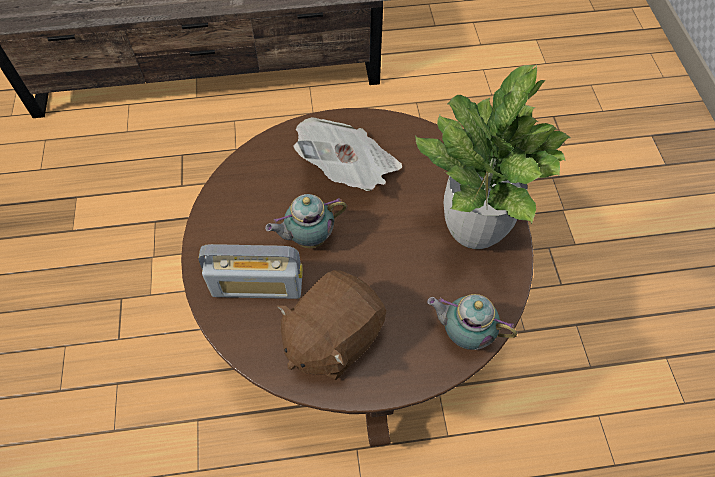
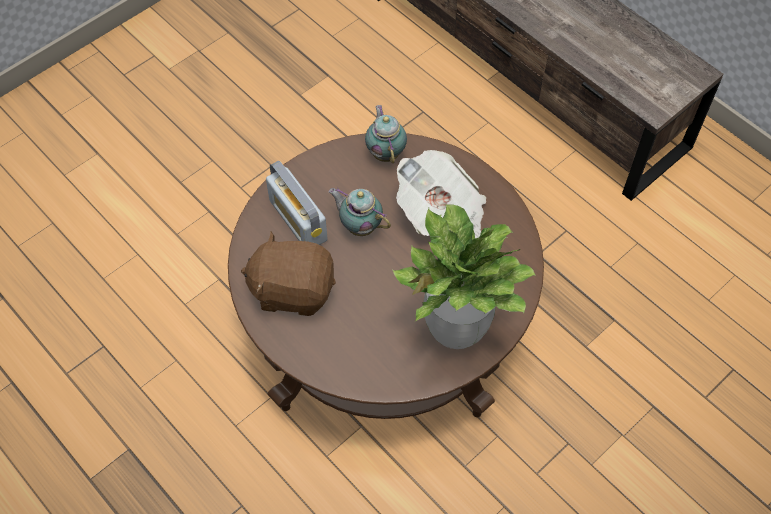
camera: 55 degrees right, 0 degrees up
(464, 334) = (358, 371): teapot -> teapot (385, 152)

